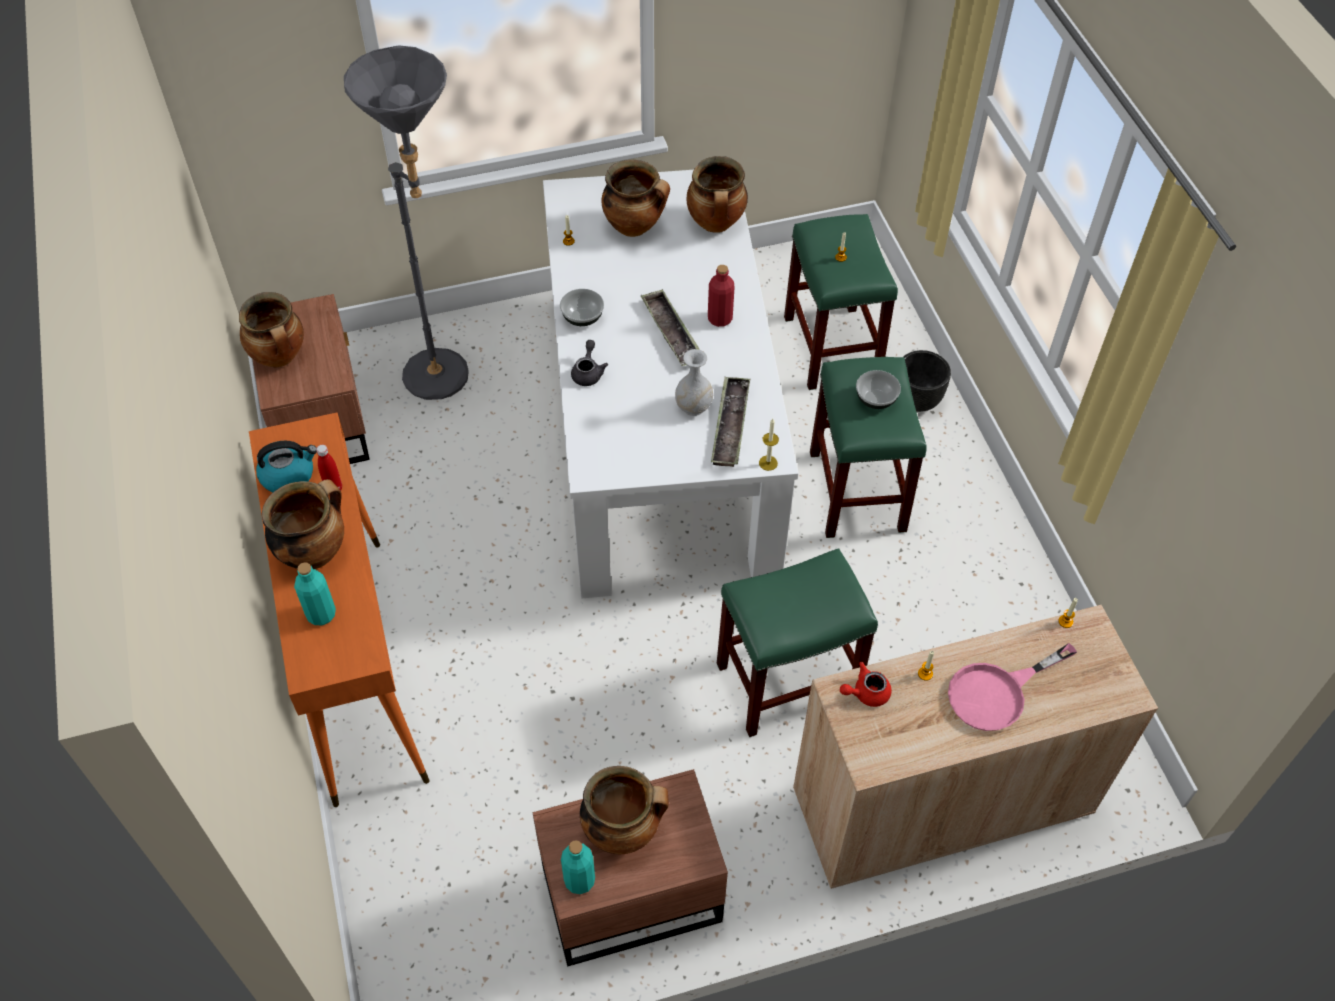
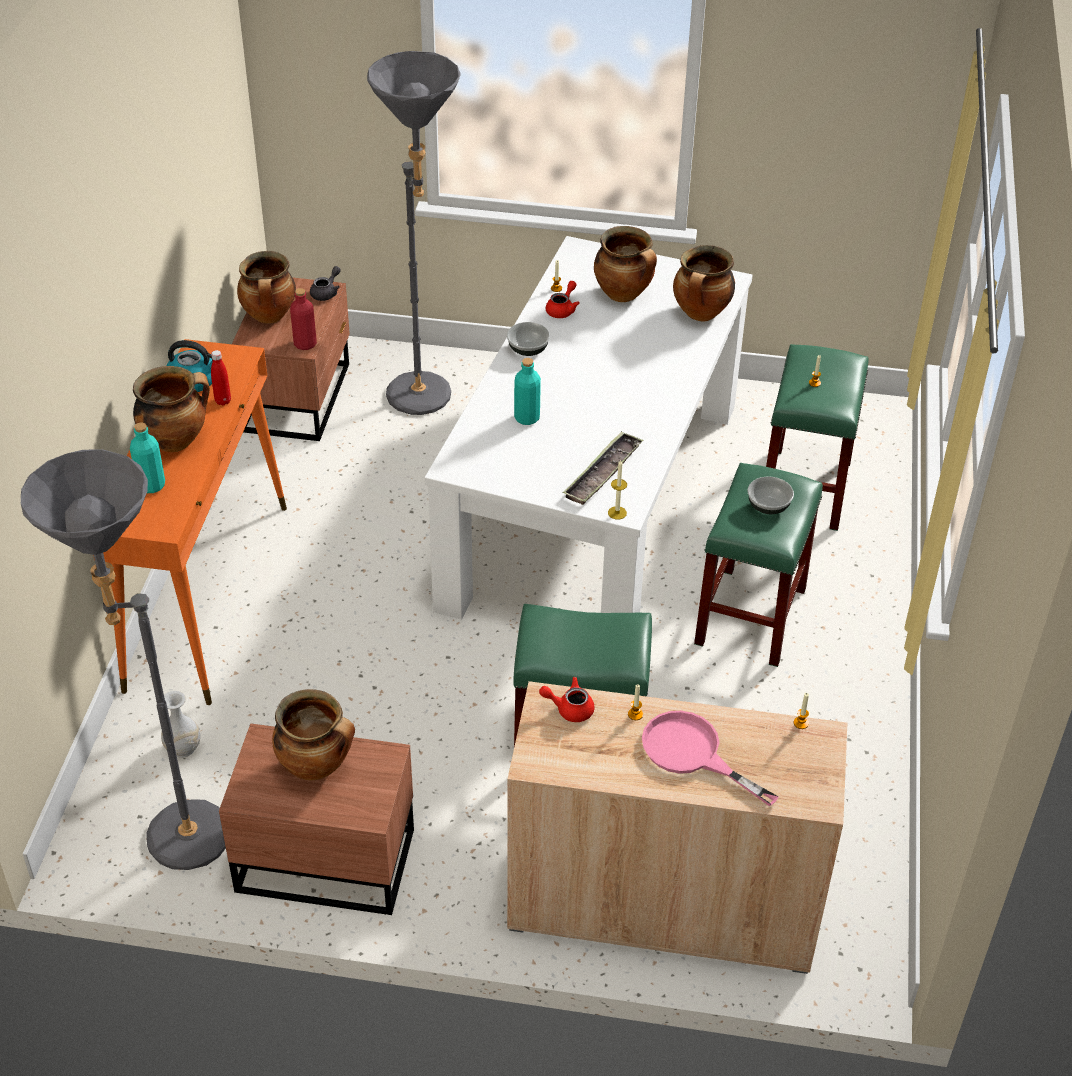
camera: 25 degrees right, 10 degrees down
(473, 938) = (170, 837): none -> grey floor lamp
(579, 880) = (255, 789): turquoise bottle -> turquoise bottle (527, 418)
(588, 262) = (562, 309): none -> red teapot
(588, 372) = (503, 392): grey teapot -> grey teapot (326, 293)
(672, 333) = (600, 385): tray -> none
(694, 407) = (579, 448): white vase -> white vase (183, 748)
(720, 319) = (652, 388): red bottle -> red bottle (305, 344)
(917, 401) = (862, 561): black planter -> none
(997, 693) = (692, 754): pink frying pan -> pink frying pan turned 45 degrees clockwise

